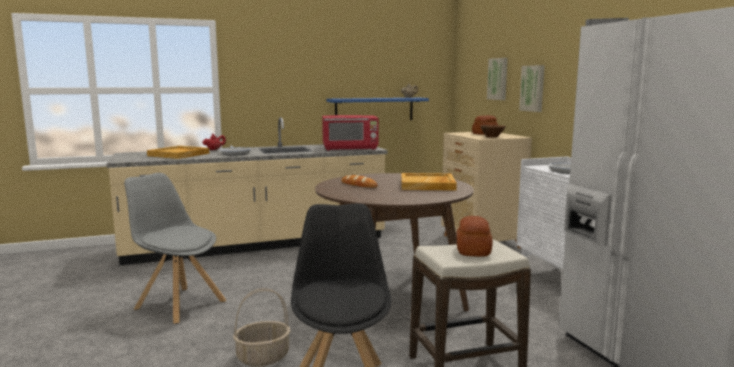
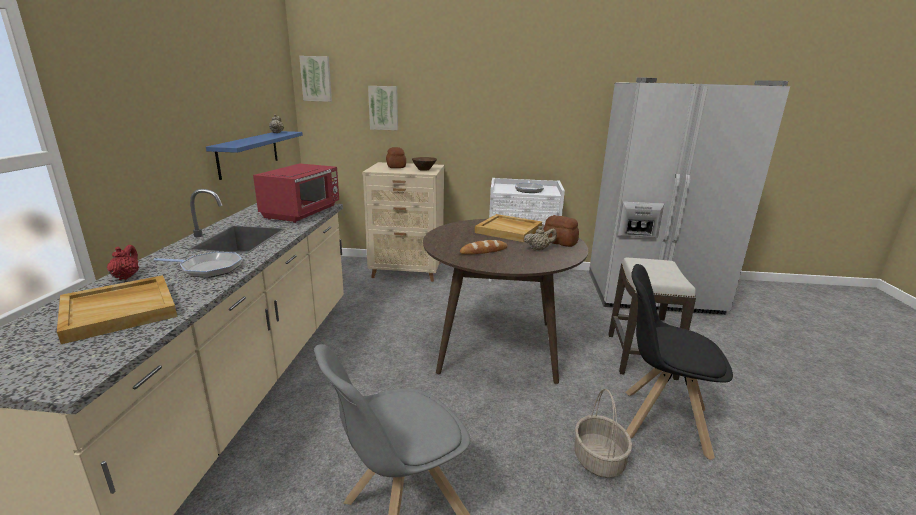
camera: 65 degrees left, 10 degrees up
(389, 194) = (539, 249): none -> beige teapot
(474, 250) = (656, 269): bread -> bread (559, 241)
(533, 88) = (440, 118): picture -> picture (316, 79)

